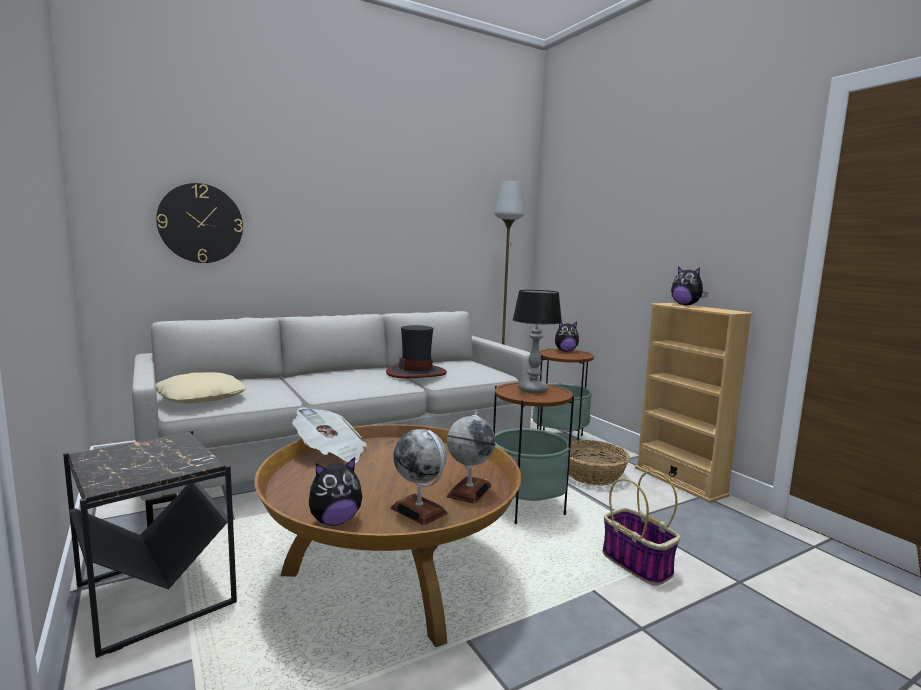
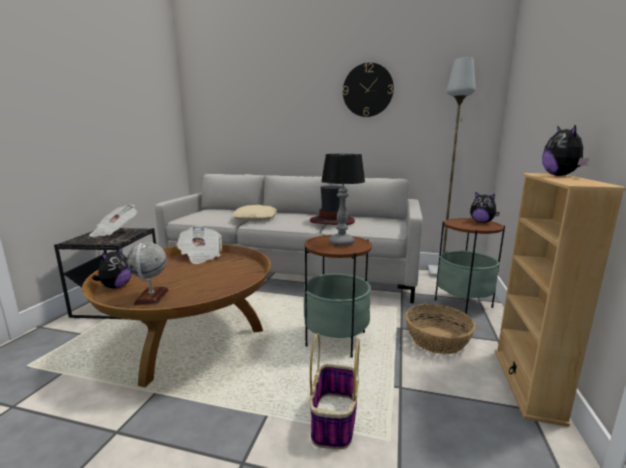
camera: 45 degrees right, 5 degrees up
(139, 452) = (115, 232): none -> newspaper
(200, 223) = (235, 118): wall clock -> wall clock (367, 90)
(201, 397) = (199, 215): beige pillow -> beige pillow (256, 218)
(335, 521) = (116, 286): plush toy -> plush toy turned 90 degrees counterclockwise
(469, 491) = (198, 297): globe -> none

